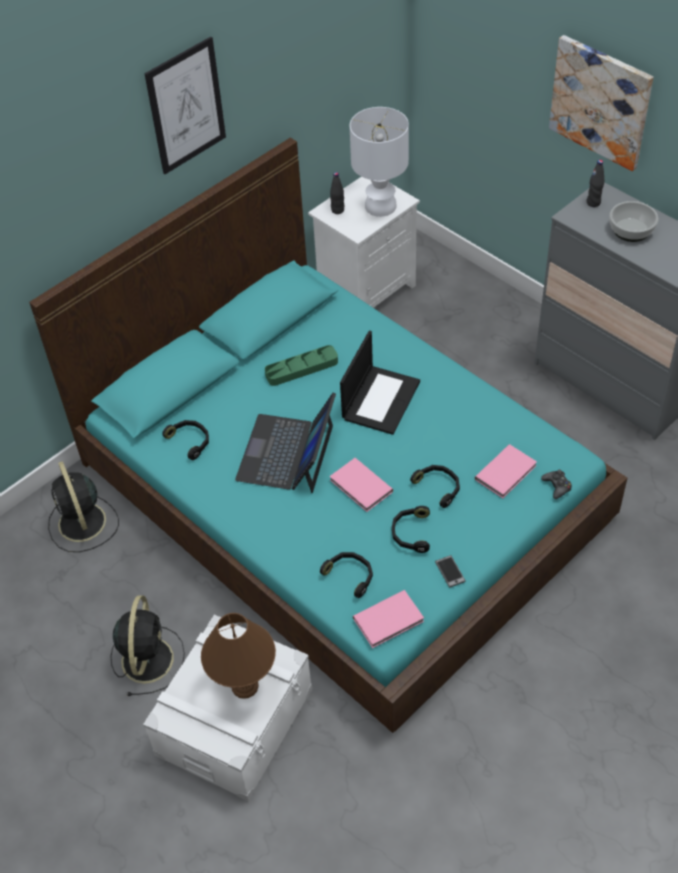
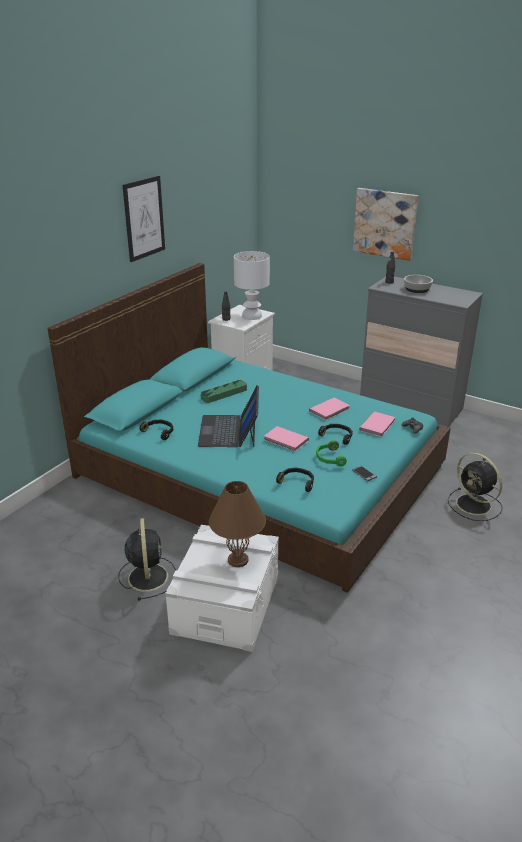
camera: 15 degrees left, 20 degrees down
(83, 524) = (79, 508): black fan -> black fan (475, 505)
(380, 399) = (281, 402): laptop -> none
(390, 620) = (334, 502): pink book -> pink book (330, 410)
(410, 533) = (329, 458): black headphones -> green headphones

